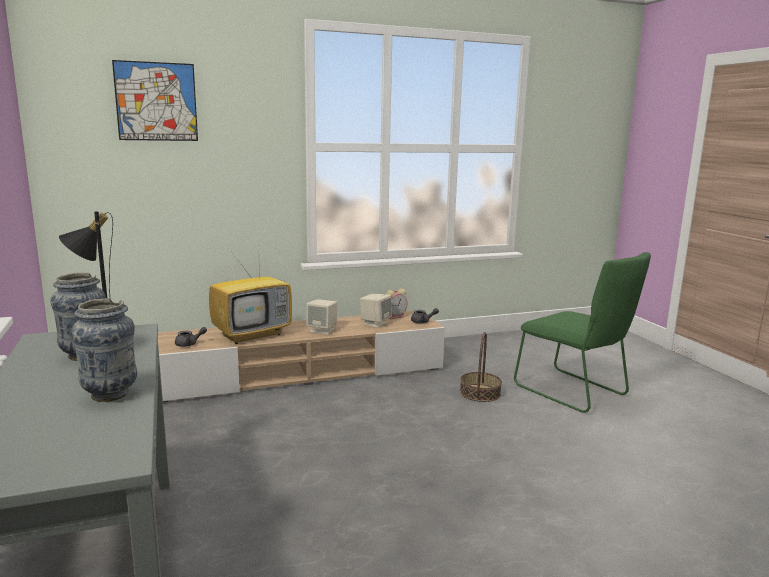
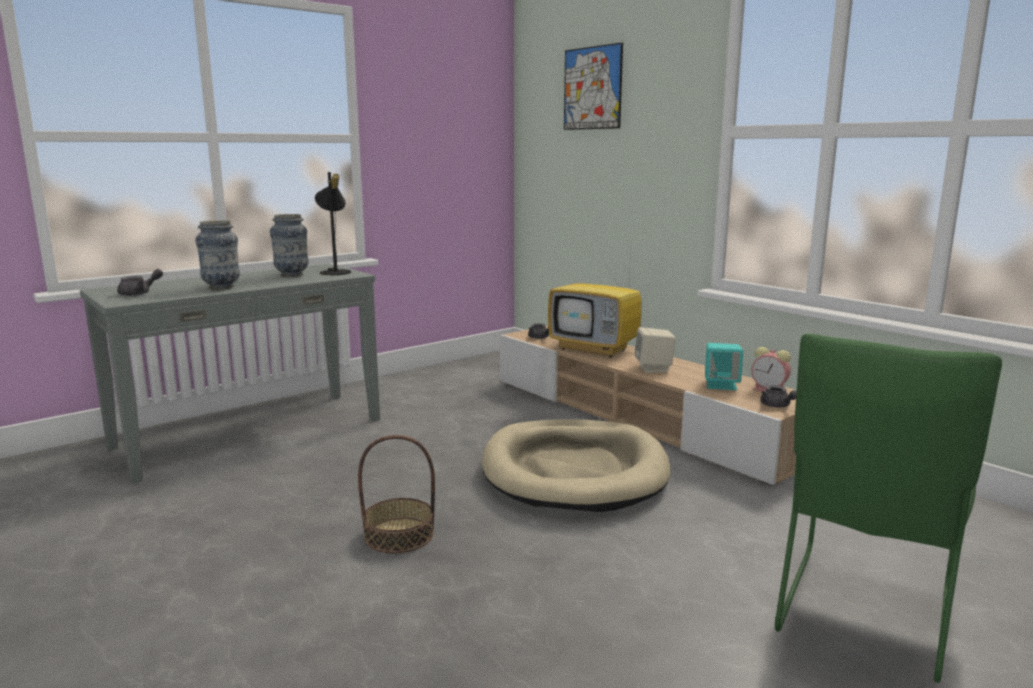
camera: 70 degrees right, 0 degrees up
(66, 449) = (139, 293): none -> grey teapot
(374, 417) = (574, 471): none -> beige dog bed
(375, 323) = (721, 385): beige speaker -> turquoise speaker
(480, 393) = (731, 526): basket -> basket (399, 535)

